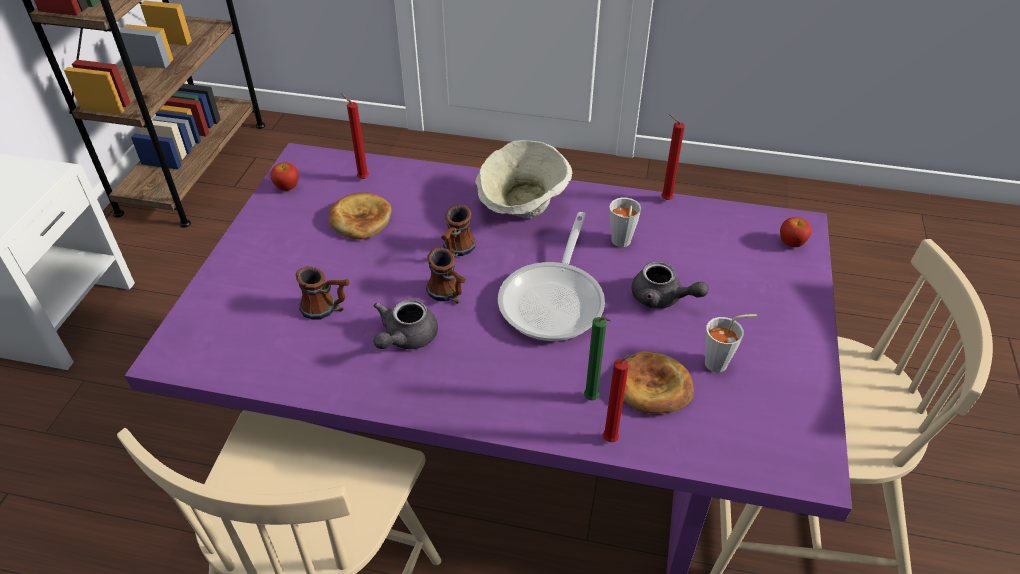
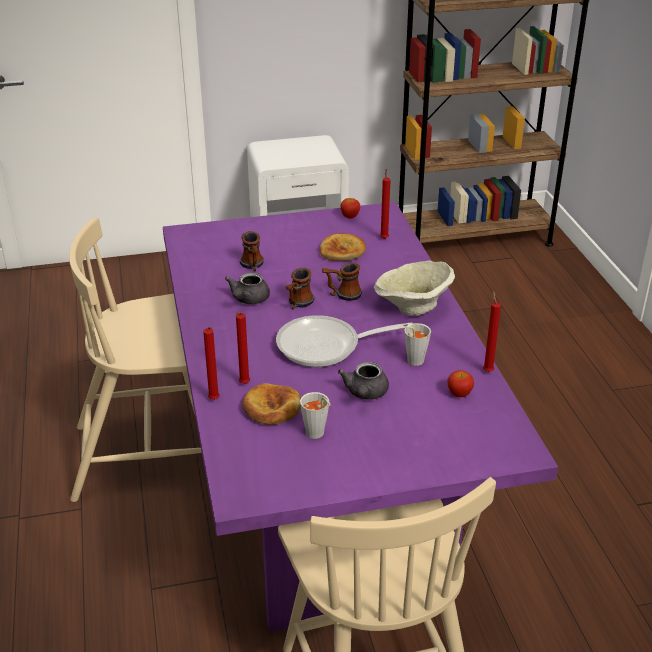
camera: 65 degrees right, 10 degrees down
(405, 338) = (248, 300): grey teapot -> grey teapot turned 75 degrees counterclockwise
(592, 400) = (243, 384): green candle -> red candle
(791, 243) = (493, 450): apple -> apple (459, 394)

